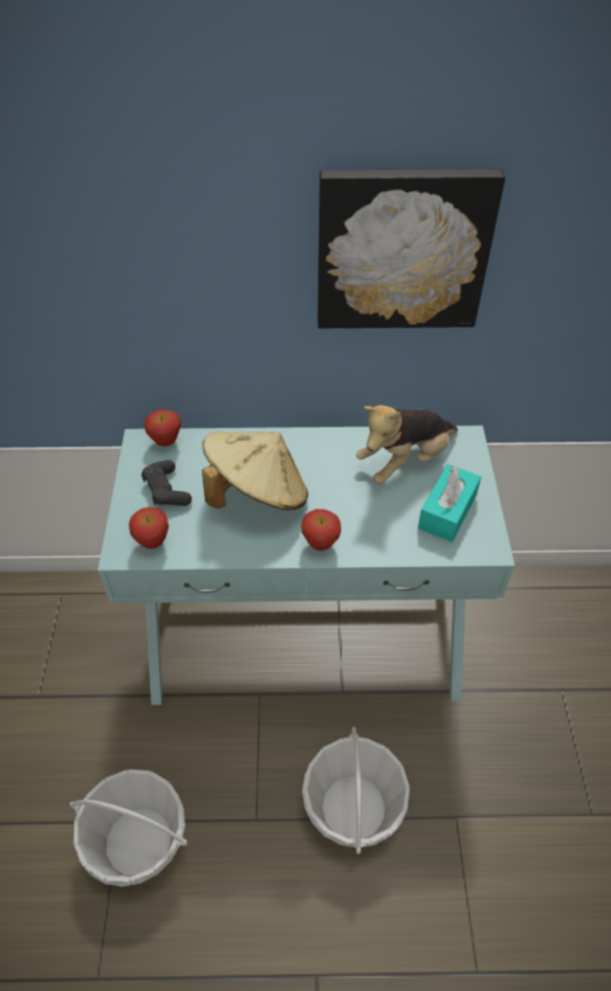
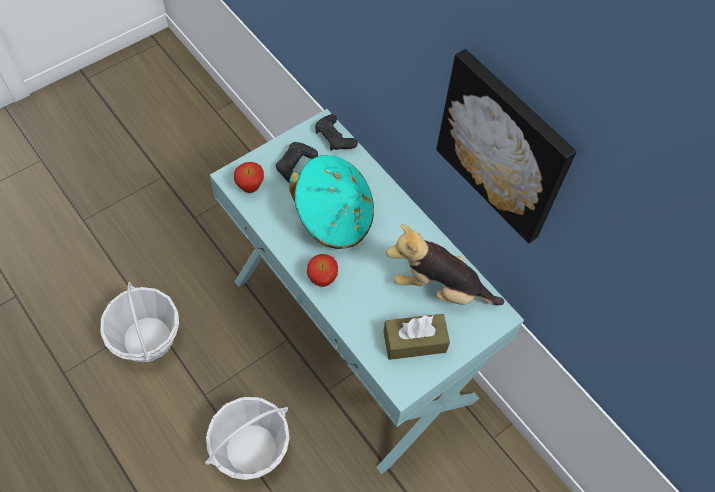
camera: 50 degrees right, 10 degrees up
(166, 442) = (334, 138): apple -> black game controller
(257, 494) = (334, 217): beige hat -> turquoise hat
(447, 511) = (414, 341): turquoise tissue box -> brown tissue box

